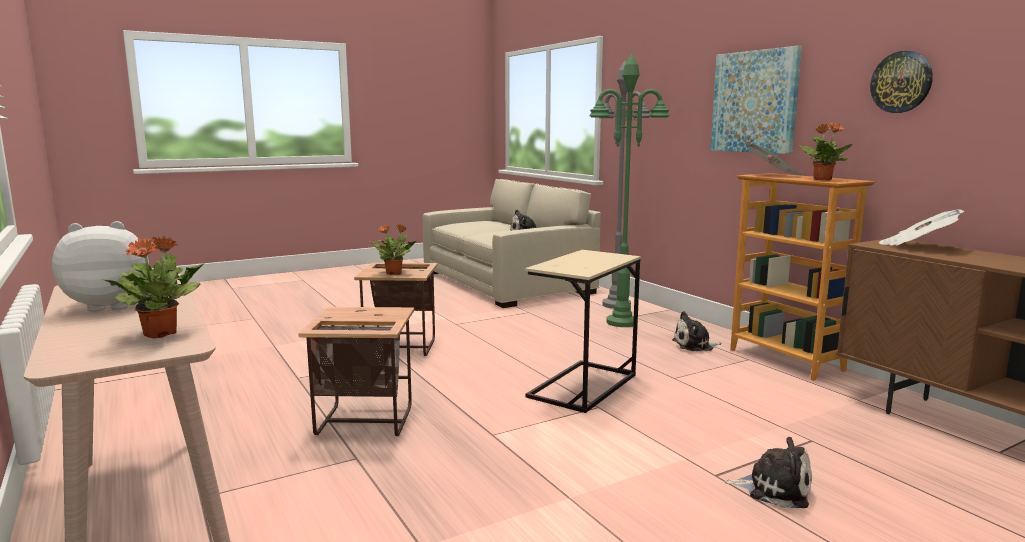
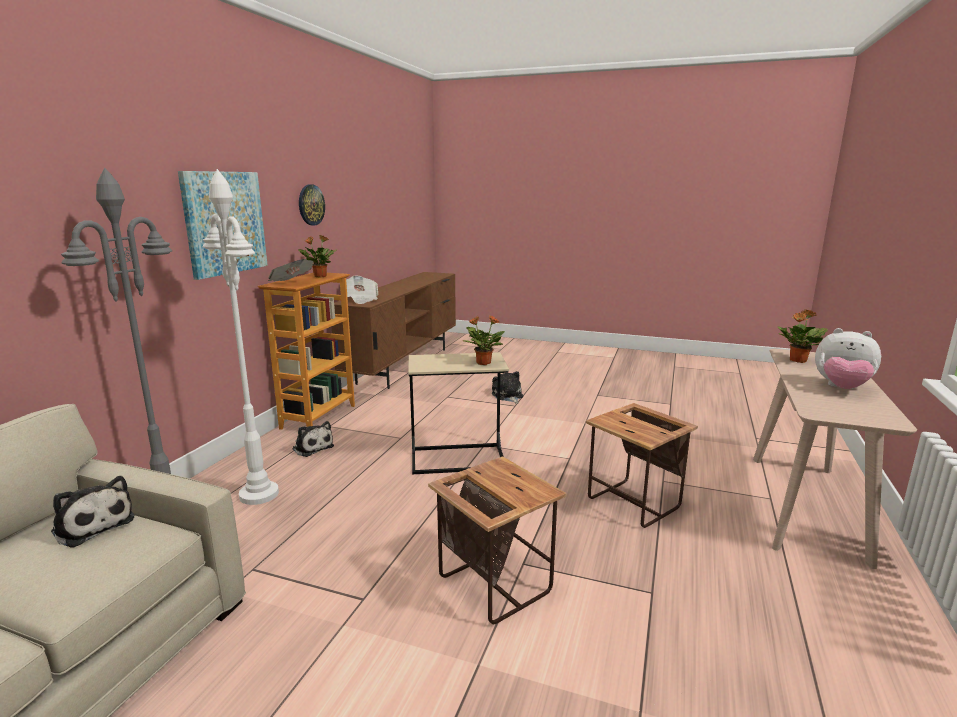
camera: 130 degrees left, 5 degrees up
(394, 273) = (516, 478): potted plant -> potted plant (483, 363)
(621, 322) = (259, 494): green floor lamp -> white floor lamp

